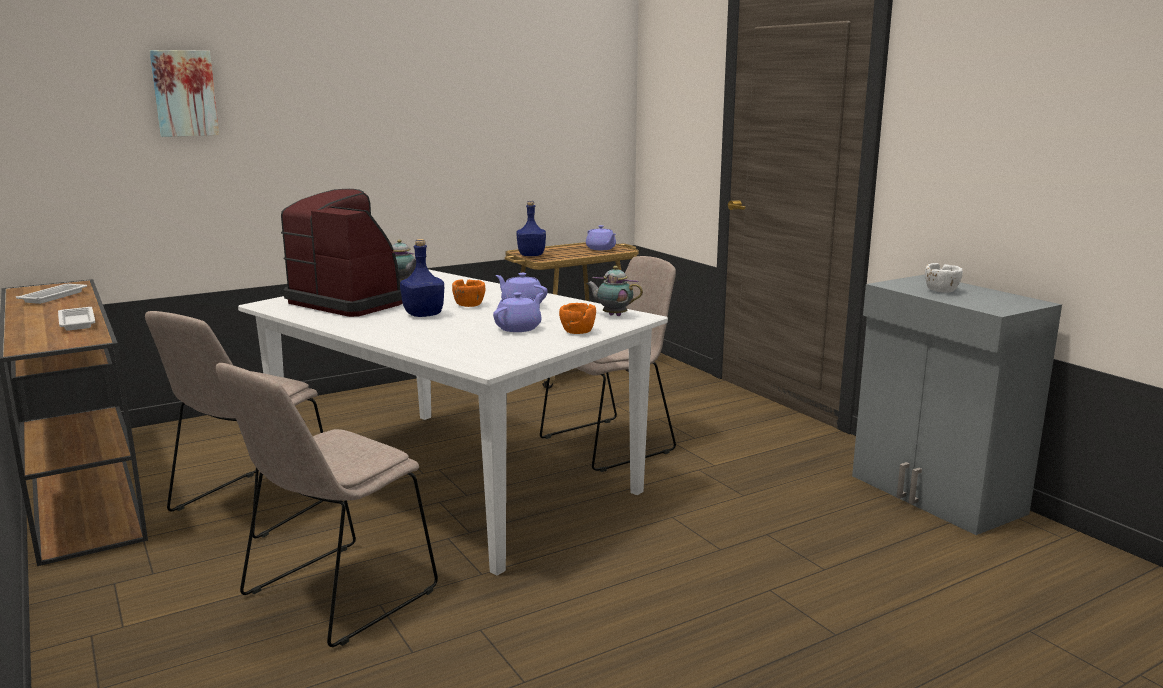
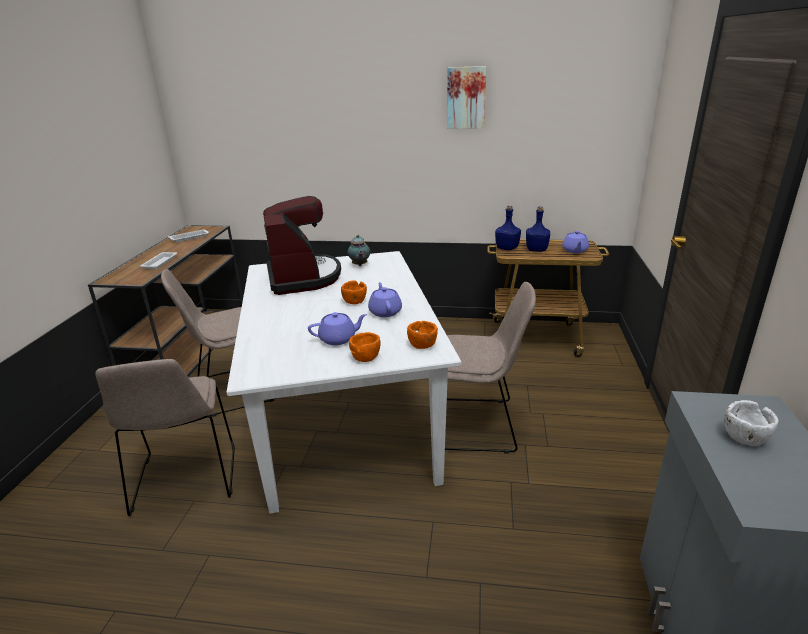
camera: 40 degrees right, 10 degrees up
(184, 93) = (278, 113): picture -> picture (466, 97)
(335, 596) = (185, 481): beige chair -> beige chair turned 90 degrees counterclockwise
(424, 315) = (313, 304): blue bottle -> blue bottle (536, 250)
(613, 315) = (423, 345): teapot -> orange bowl

